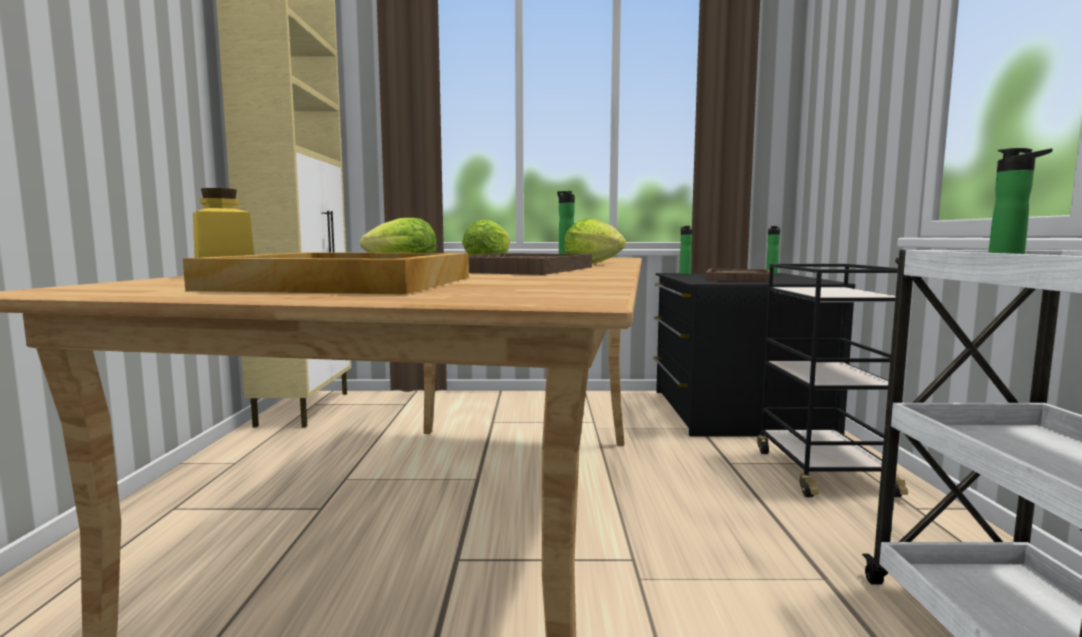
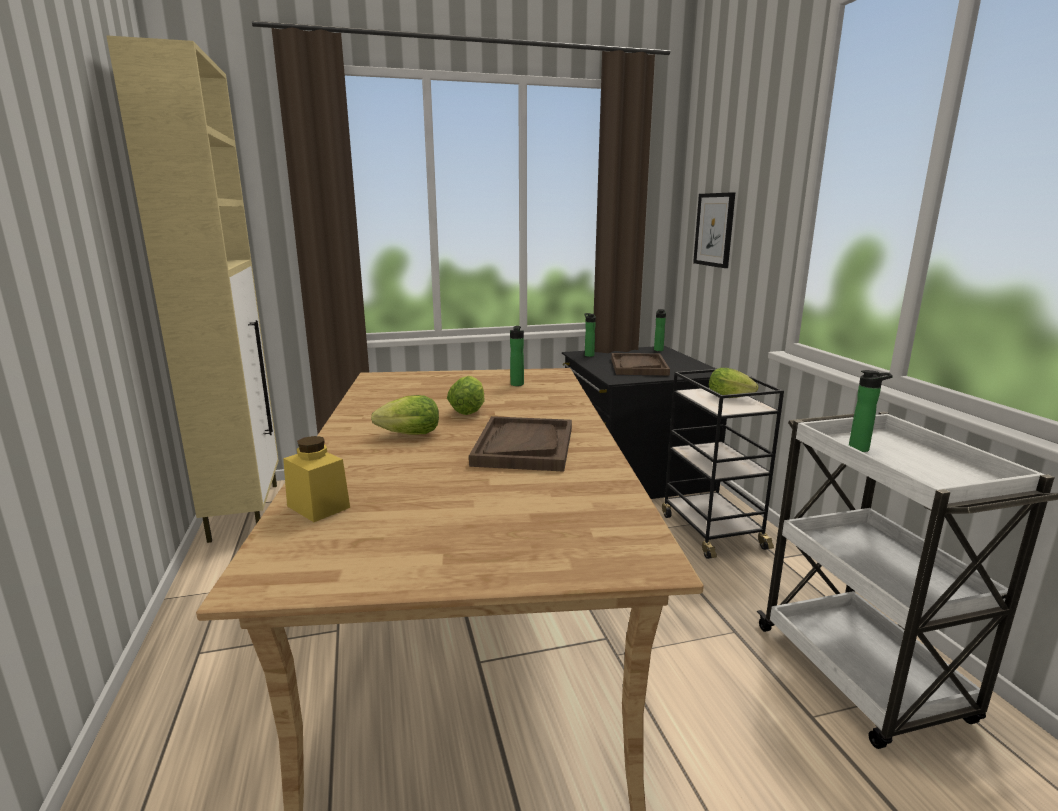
camera: 15 degrees left, 10 degrees up
(348, 283) = (456, 527): beige tray -> none
(596, 264) = (565, 416): lettuce -> lettuce (732, 398)
(834, 122) = (714, 230): none -> picture

